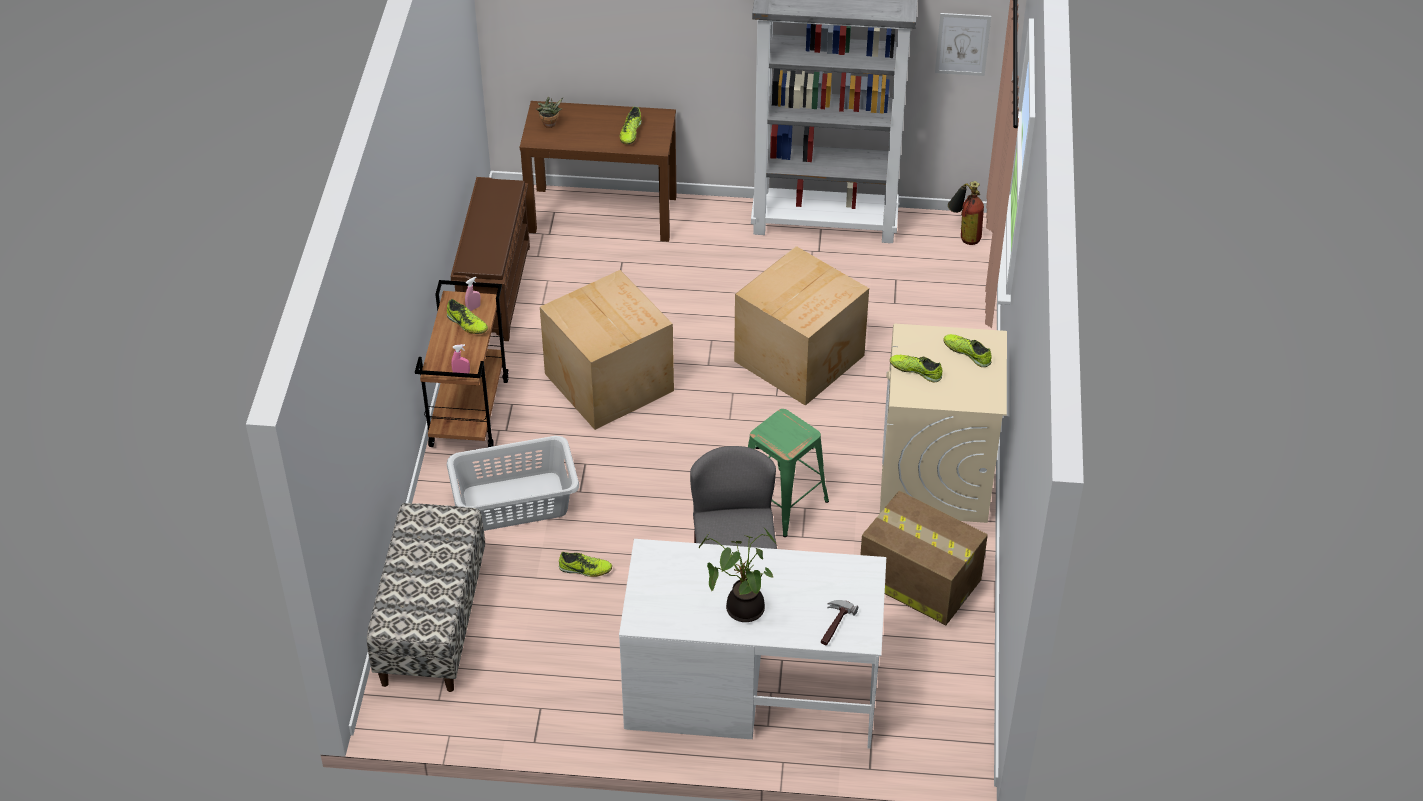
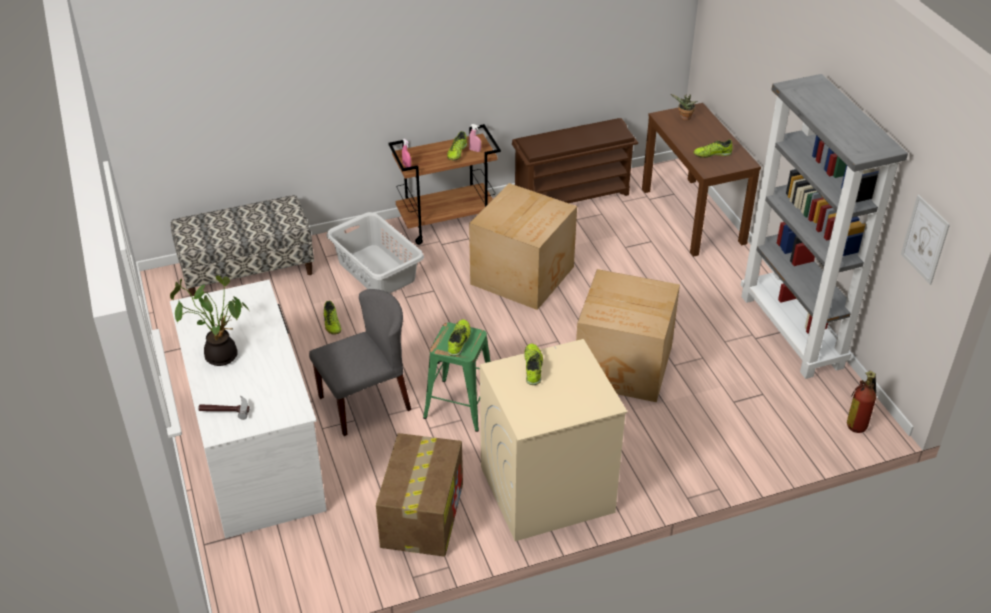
camera: 65 degrees right, 5 degrees down
(967, 353) = (578, 393): shoe -> shoe (459, 341)

